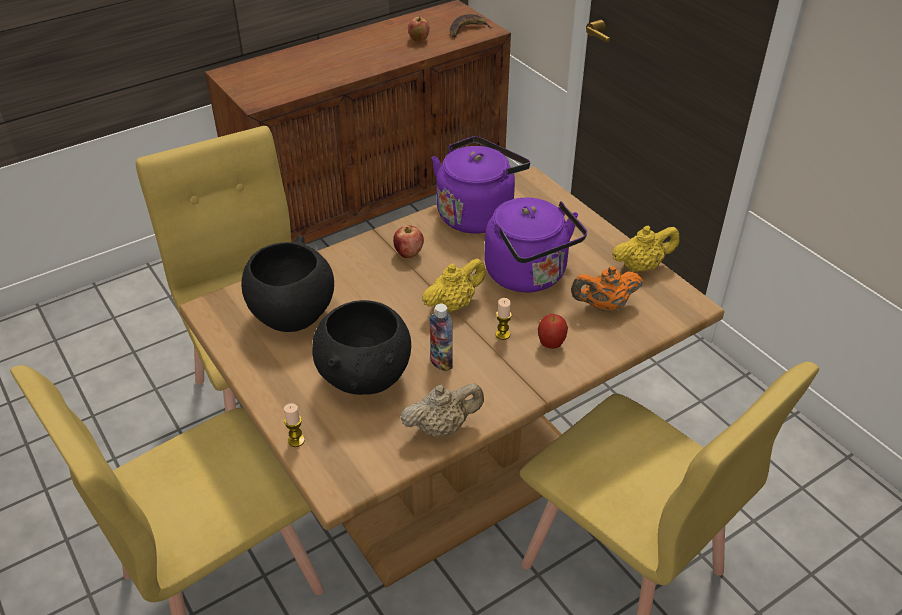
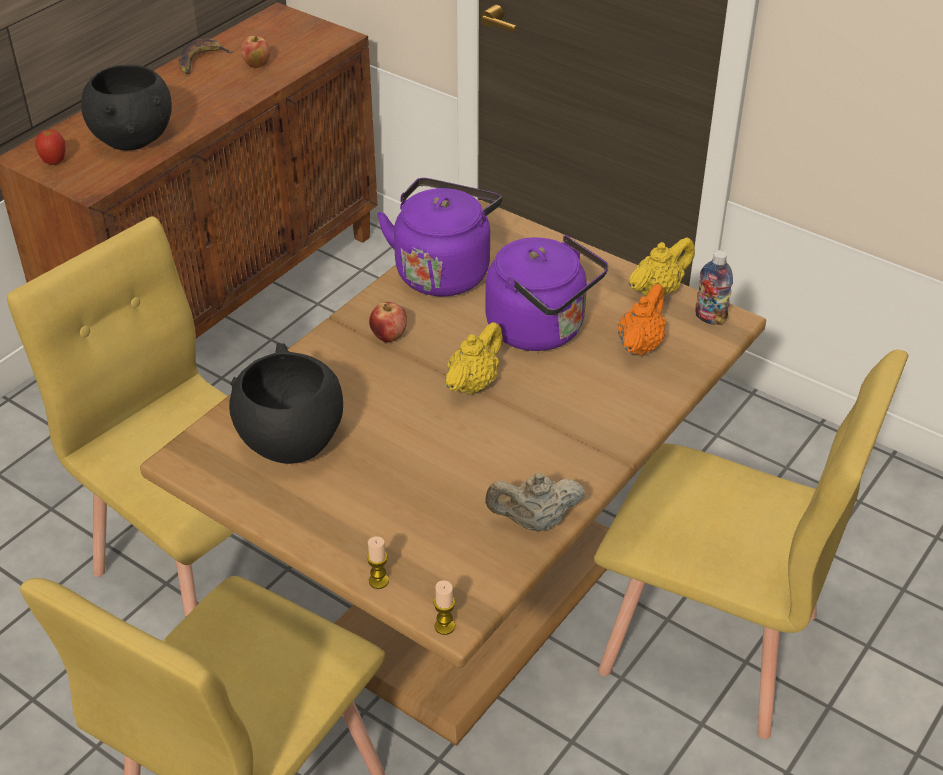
camera: 20 degrees left, 0 degrees up
(365, 378) = (419, 491): black bowl -> black bowl (134, 140)
(441, 362) = (494, 451): bottle -> bottle (710, 318)
(442, 427) = (534, 522): beige teapot -> beige teapot turned 150 degrees counterclockwise
(467, 29) = (312, 41): banana -> banana (201, 60)
(502, 334) = (546, 403): candle -> candle (444, 626)
(551, 345) = (604, 401): apple -> apple (54, 162)
(604, 306) = (640, 345): orange teapot -> orange teapot turned 150 degrees clockwise

